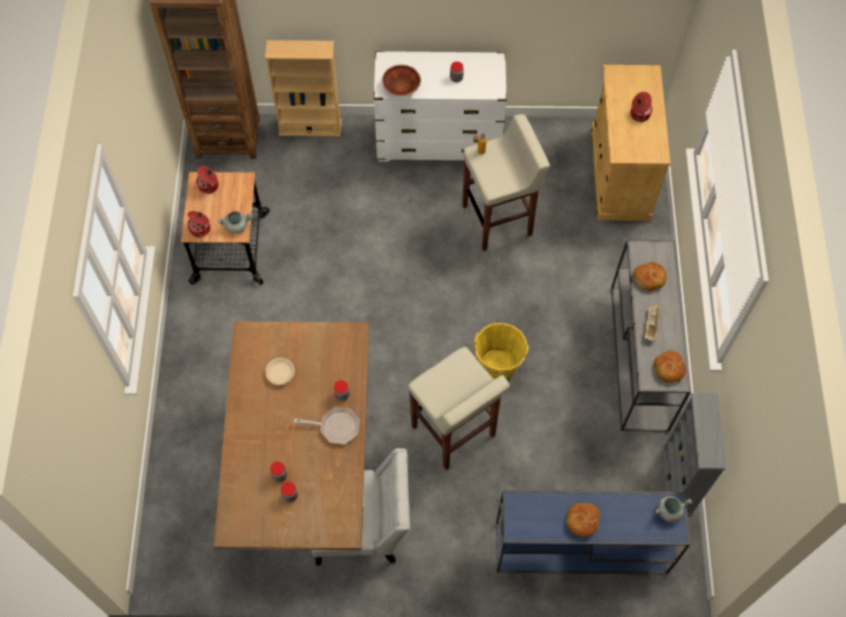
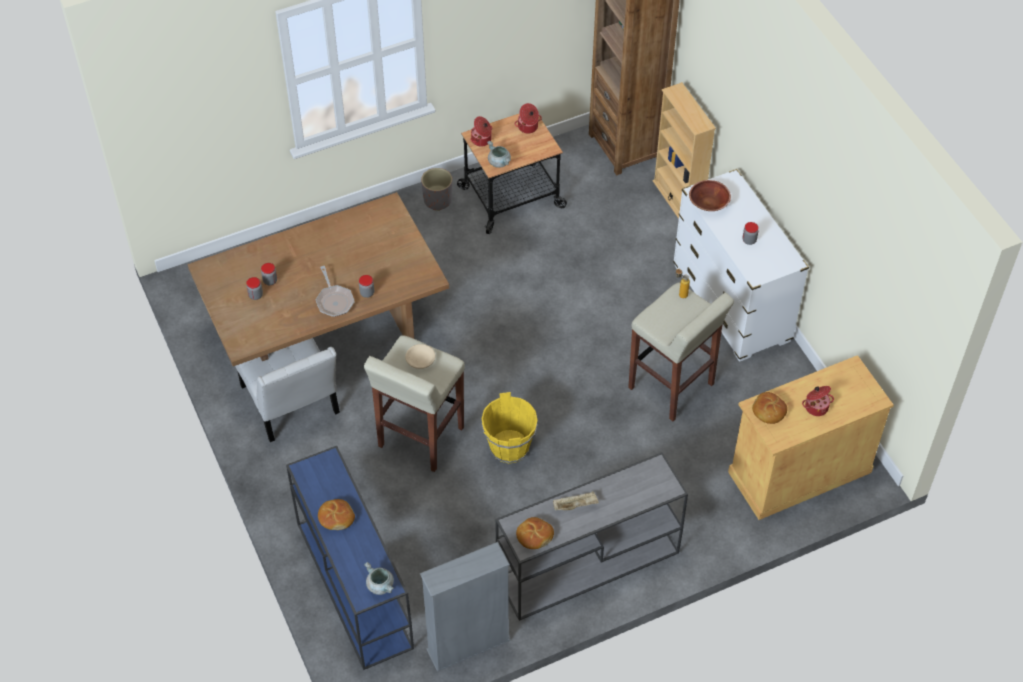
camera: 65 degrees right, 10 degrees down
(196, 308) = (437, 200): none -> grey planter
(280, 374) = (363, 243): beige bowl -> beige bowl (420, 360)
(649, 279) = (627, 486): bread -> bread (768, 411)

